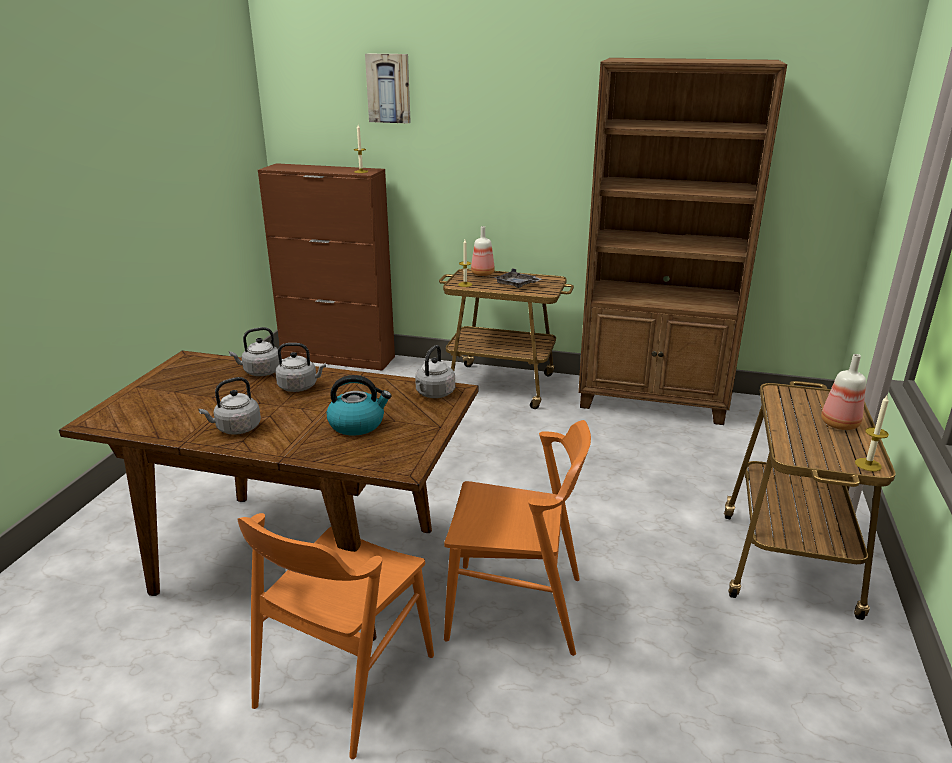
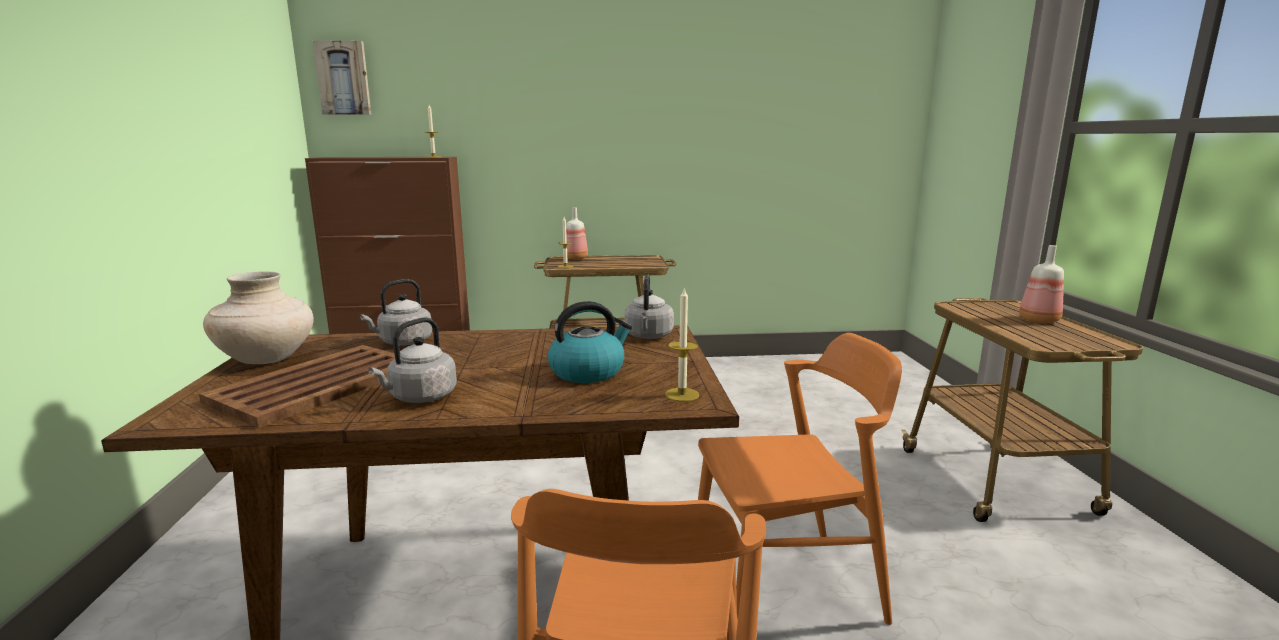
camera: 20 degrees left, 10 degrees down
(170, 375) = (267, 359): none -> beige vase
(187, 405) = (321, 384): none -> brown tray
(300, 387) = (472, 349): grey kettle -> none
(389, 88) = (458, 71): picture -> picture (343, 78)
(516, 285) = (618, 263): grey tray -> none
(653, 401) = (757, 369): brown bookcase -> none
(868, 464) = (1111, 342): candle -> candle (682, 394)

